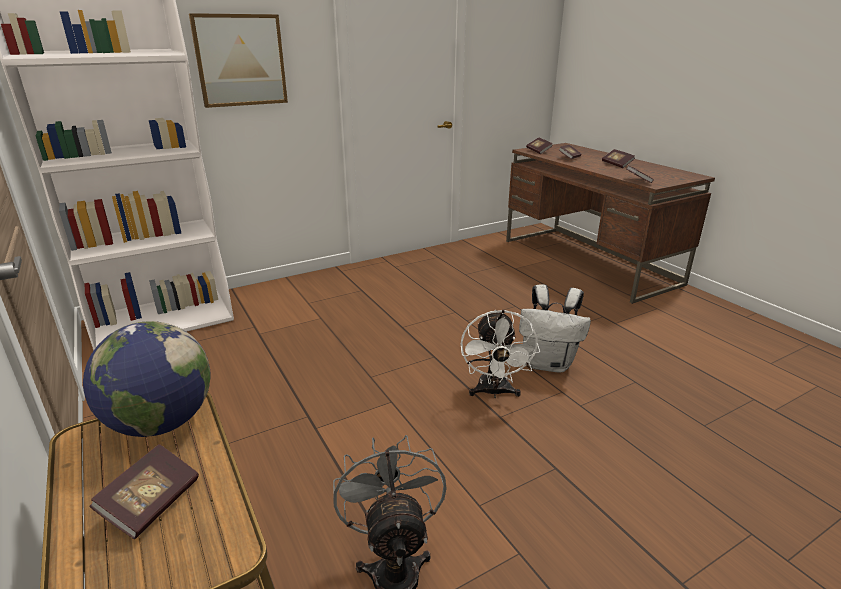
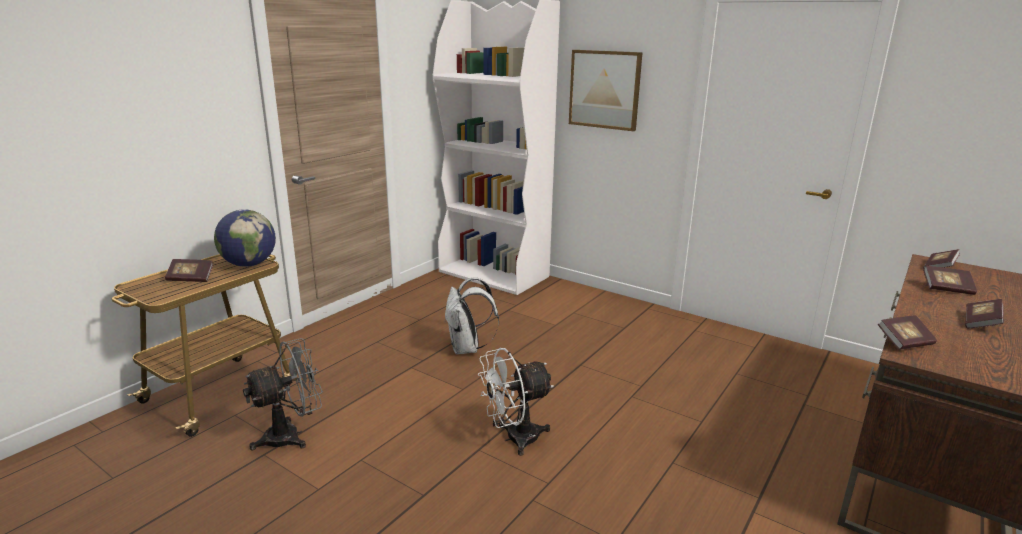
camera: 65 degrees right, 5 degrees down
(548, 363) = (595, 466): white backpack -> white backpack (467, 349)

